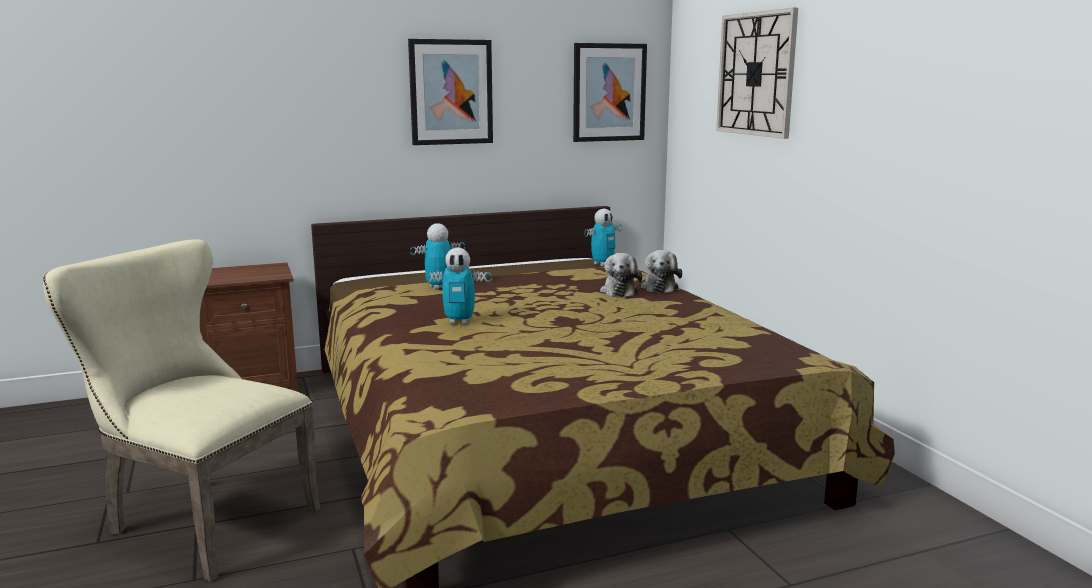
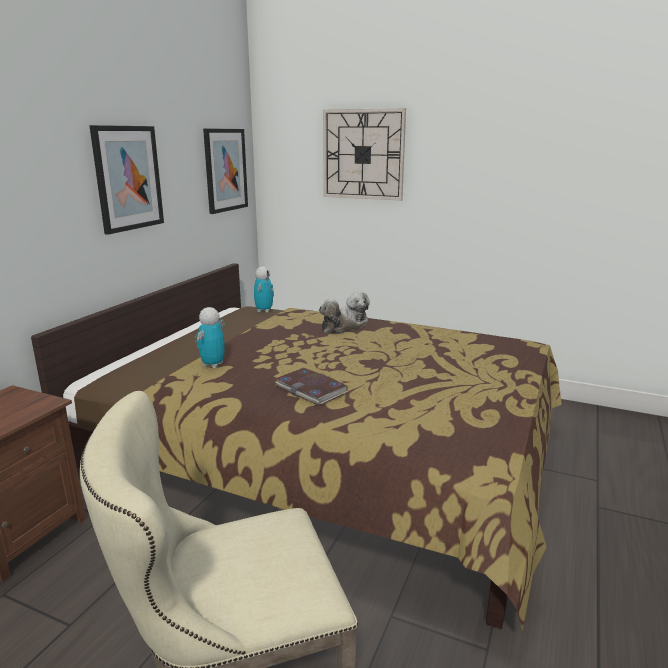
camera: 45 degrees left, 5 degrees up
(459, 322) = (311, 389): toy robot -> book
(619, 291) = (339, 329): plush toy -> plush toy turned 120 degrees clockwise

